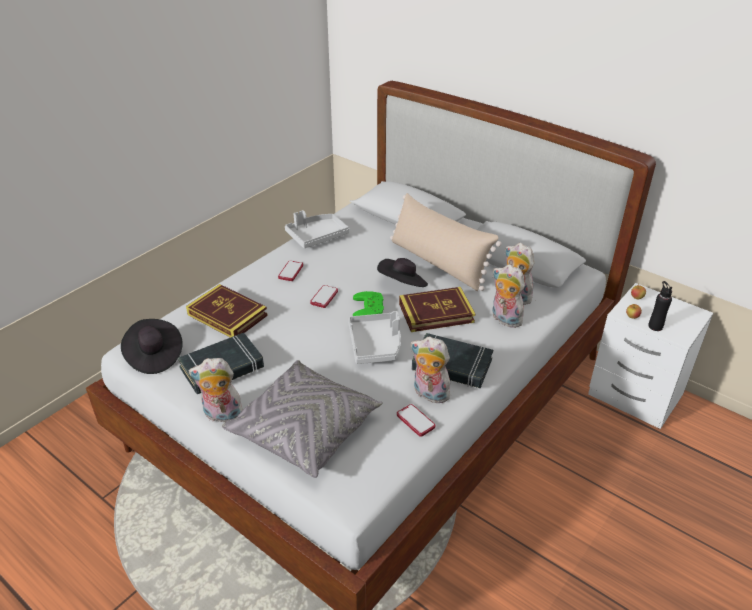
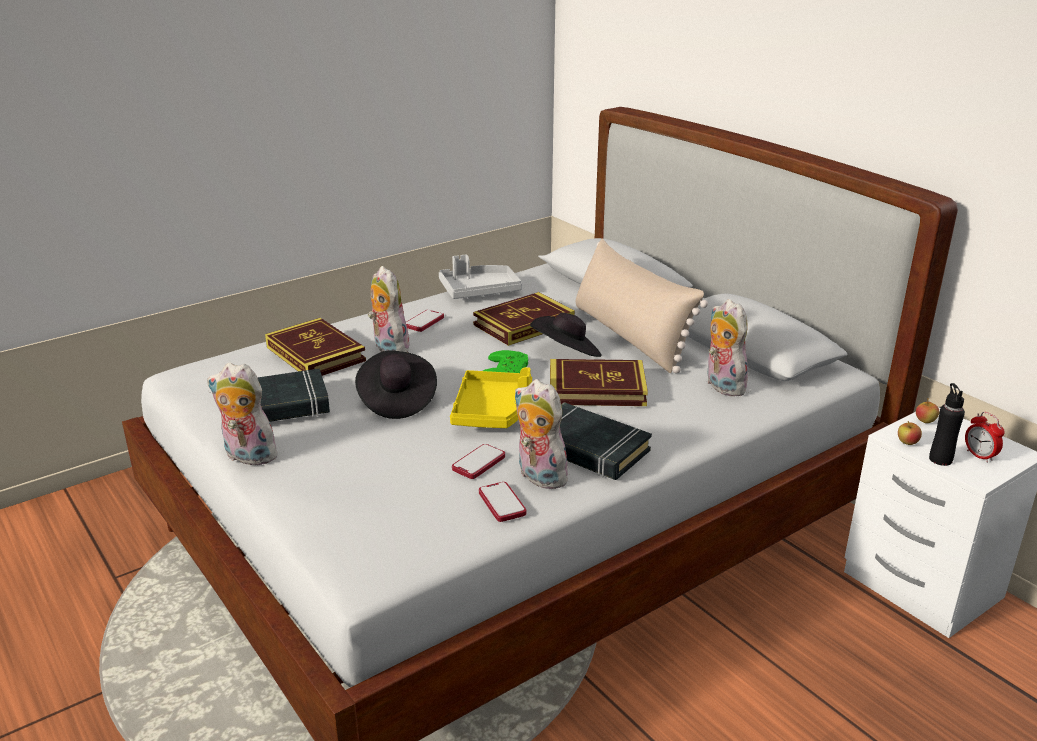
camera: 15 degrees right, 10 degrees down
(154, 356) = (202, 384): black hat -> black hat (396, 400)
(305, 429) = (346, 488): grey pillow -> none
(324, 297) = (452, 352): phone -> phone (478, 463)
(362, 263) = (523, 324): none -> book
(376, 345) = (493, 411): grey tray -> yellow tray
(504, 319) = (693, 409): plush toy -> plush toy (388, 348)
(676, 319) = (979, 456): none -> alarm clock

